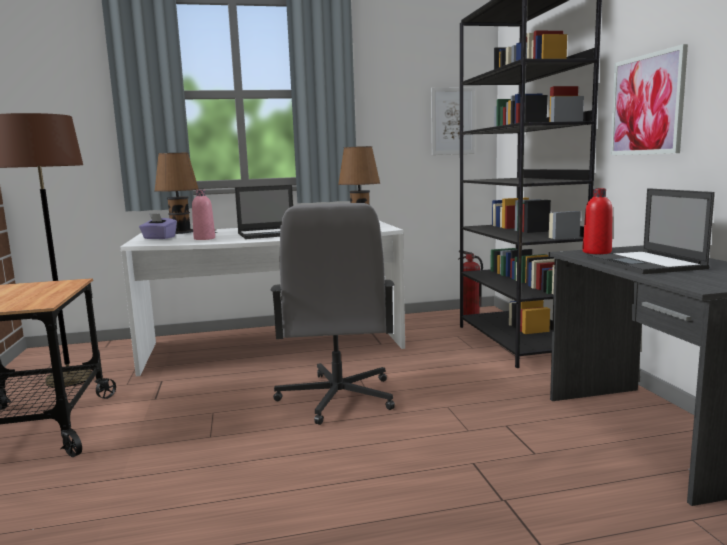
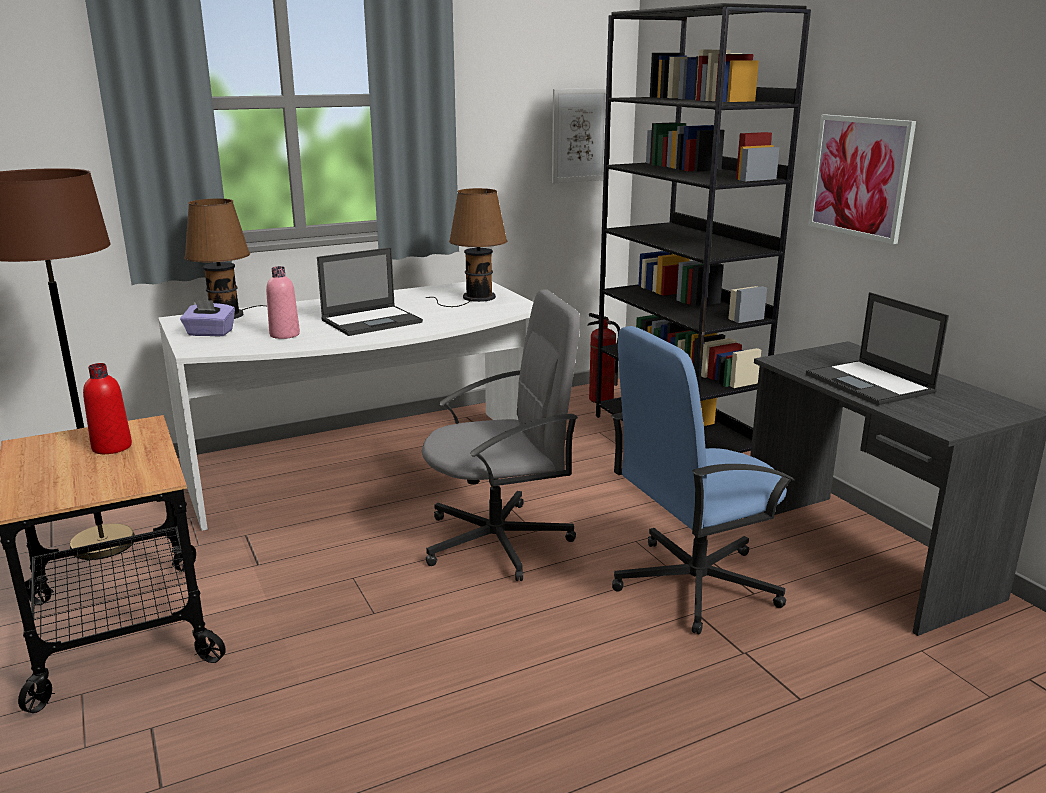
camera: 15 degrees left, 10 degrees up
(337, 398) = (499, 541): grey office chair -> grey office chair turned 90 degrees counterclockwise
(481, 441) = (693, 584): none -> blue office chair
(596, 252) = (807, 359): red bottle -> red bottle (112, 447)

